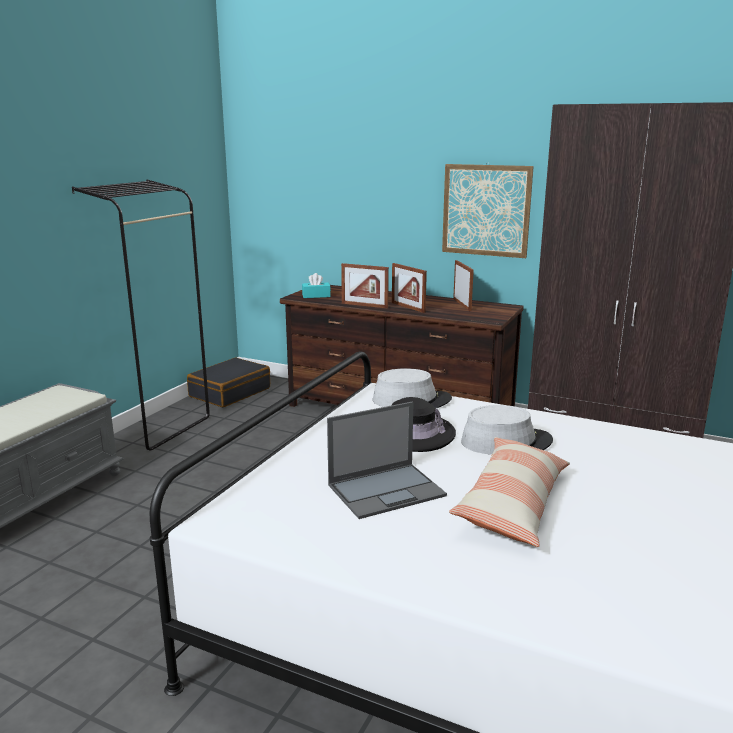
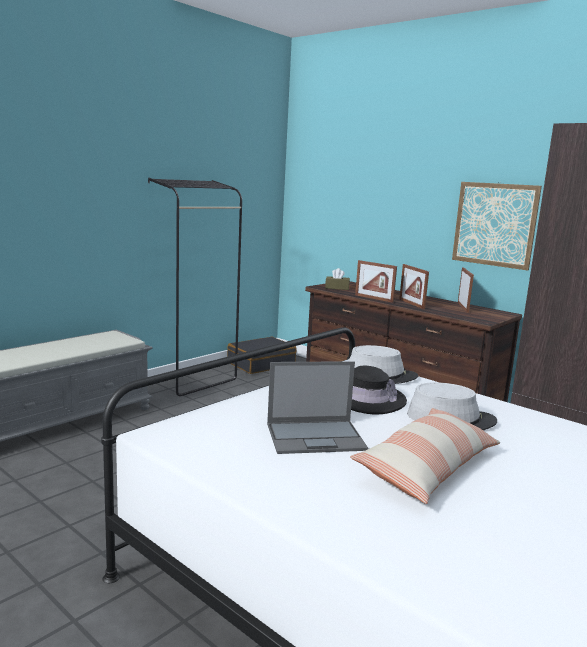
camera: 15 degrees right, 5 degrees down
(316, 296) = (337, 288): turquoise tissue box -> brown tissue box

